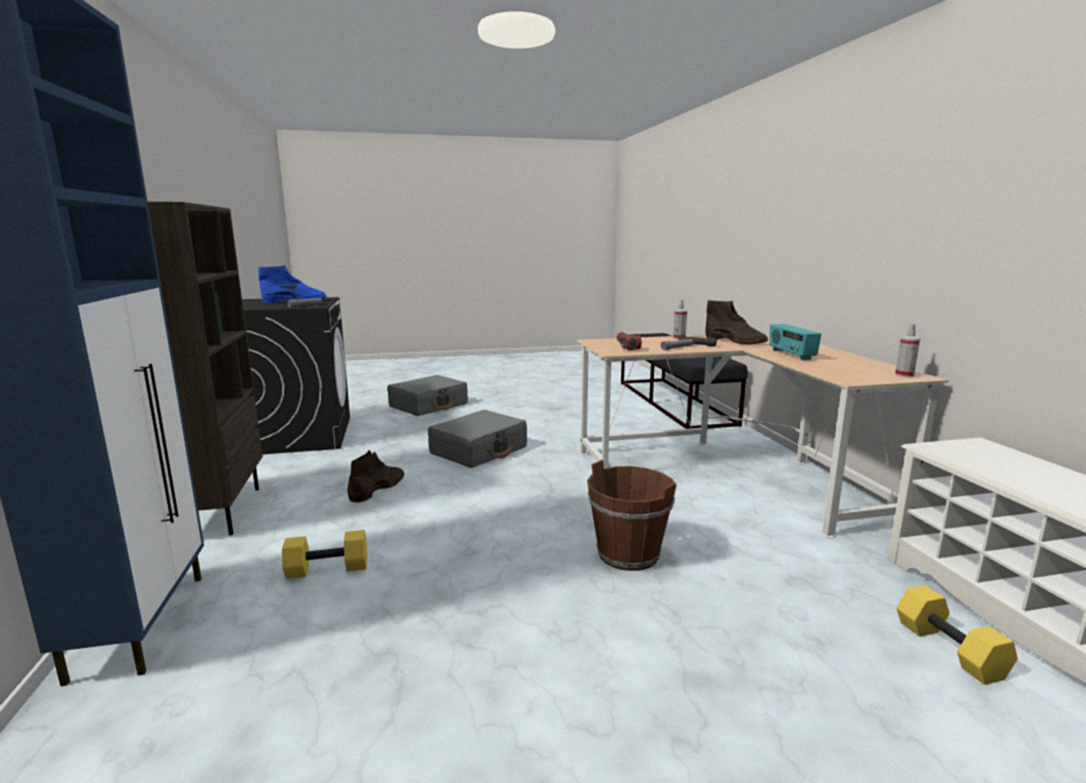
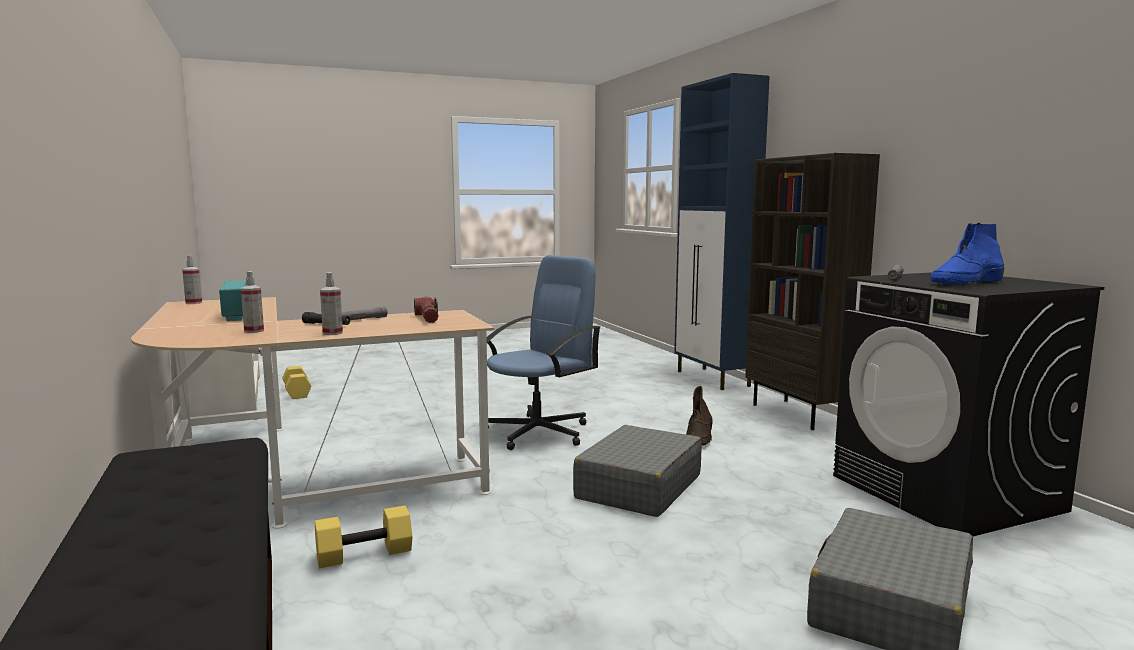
camera: 170 degrees right, 5 degrees down
(326, 570) = (653, 396): yellow dumbbell -> yellow dumbbell (365, 553)
(527, 507) = (539, 432): none -> blue office chair
(627, 555) = (453, 411): brown bucket -> none
(735, 341) = (254, 331): brown boot -> spray bottle

